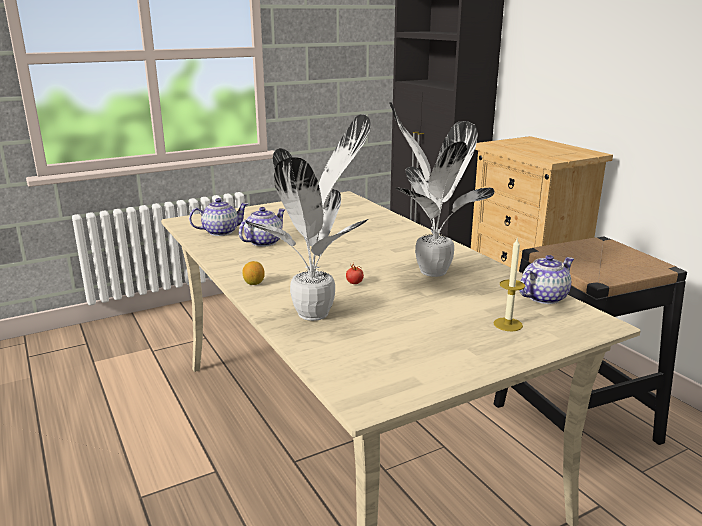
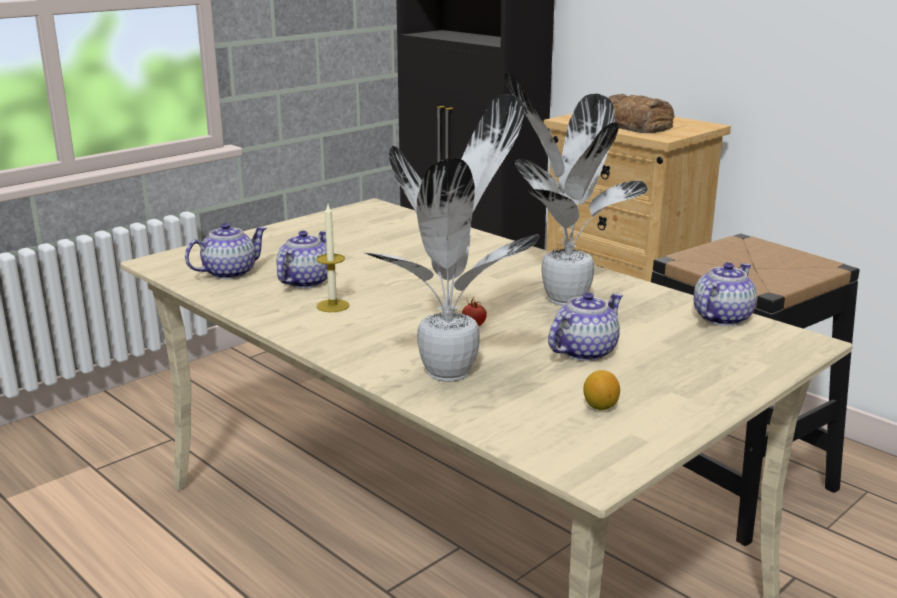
camera: 15 degrees left, 0 degrees up
(254, 283) = (335, 341): lemon -> lemon (600, 406)
(419, 310) = (583, 352): none -> teapot
(508, 324) = (701, 356): candle -> candle (332, 306)
(538, 150) = (636, 125): none -> bread

